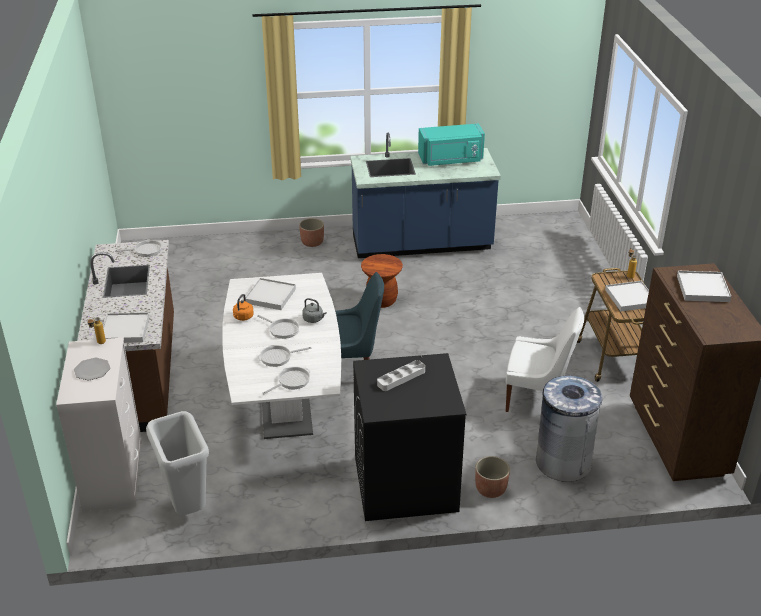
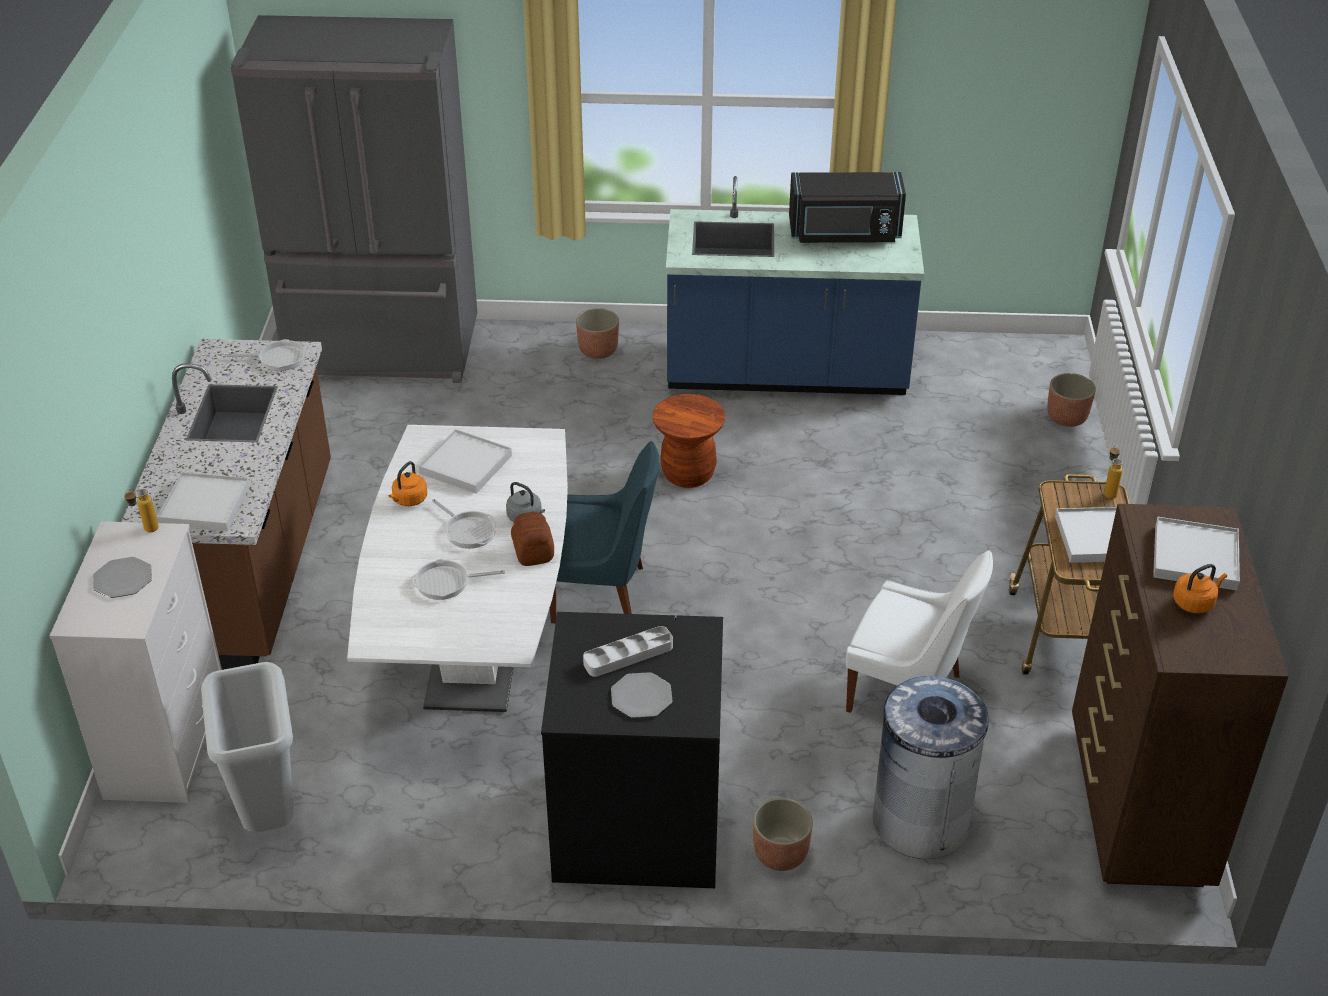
camera: 10 degrees right, 5 degrees up
(187, 254) = (383, 351): none -> grey fridge
(291, 381) = (456, 630): frying pan -> none
(323, 336) = (532, 551): none -> bread
(415, 398) = (641, 697): none -> plate
(451, 160) = (844, 234): turquoise microwave -> black microwave
(581, 252) = (1067, 417): none -> planter
(710, 310) = (1195, 602): none -> orange kettle

